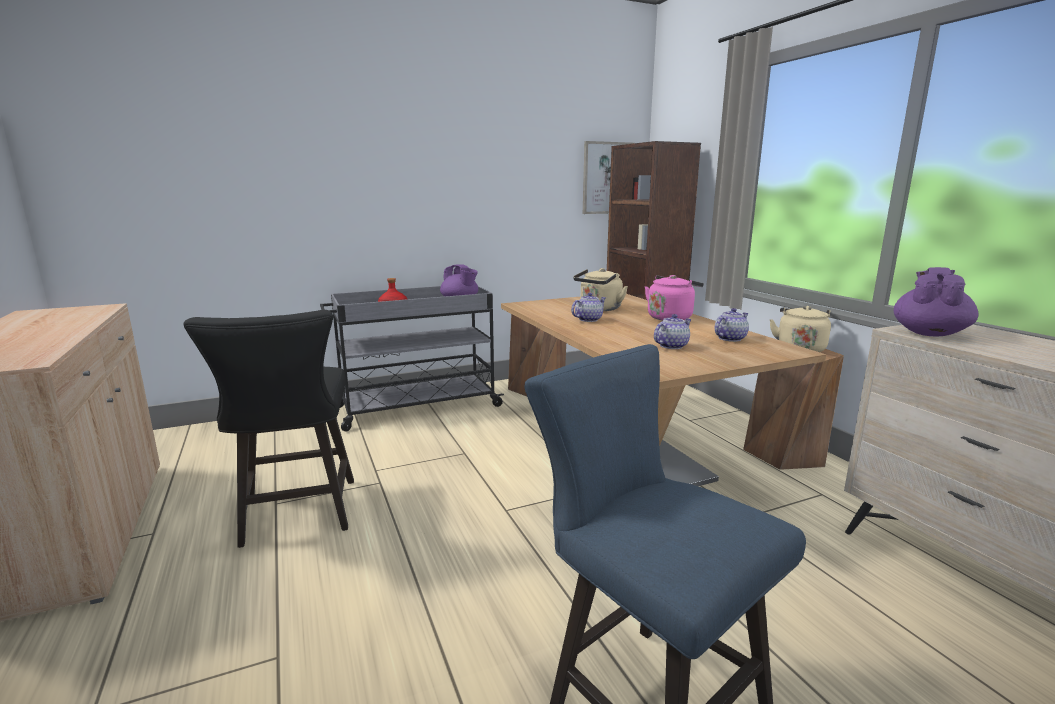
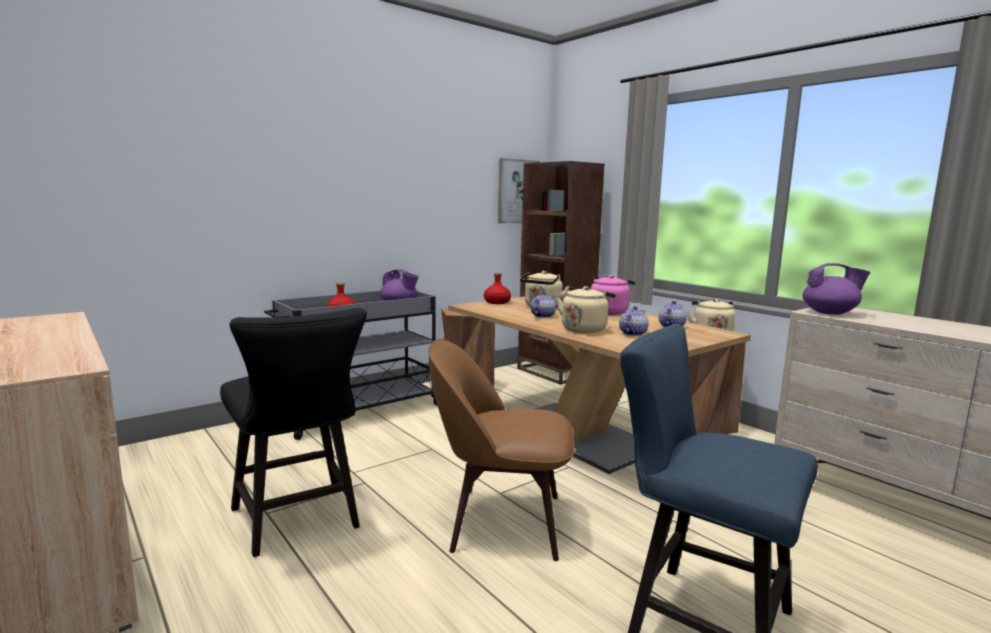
camera: 15 degrees left, 5 degrees down
(488, 543) = (501, 521): none -> brown chair
(555, 301) = (496, 302): none -> red bottle
(619, 338) = (584, 329): none -> beige kettle
(929, 333) = (830, 313): purple teapot -> purple teapot turned 90 degrees clockwise

